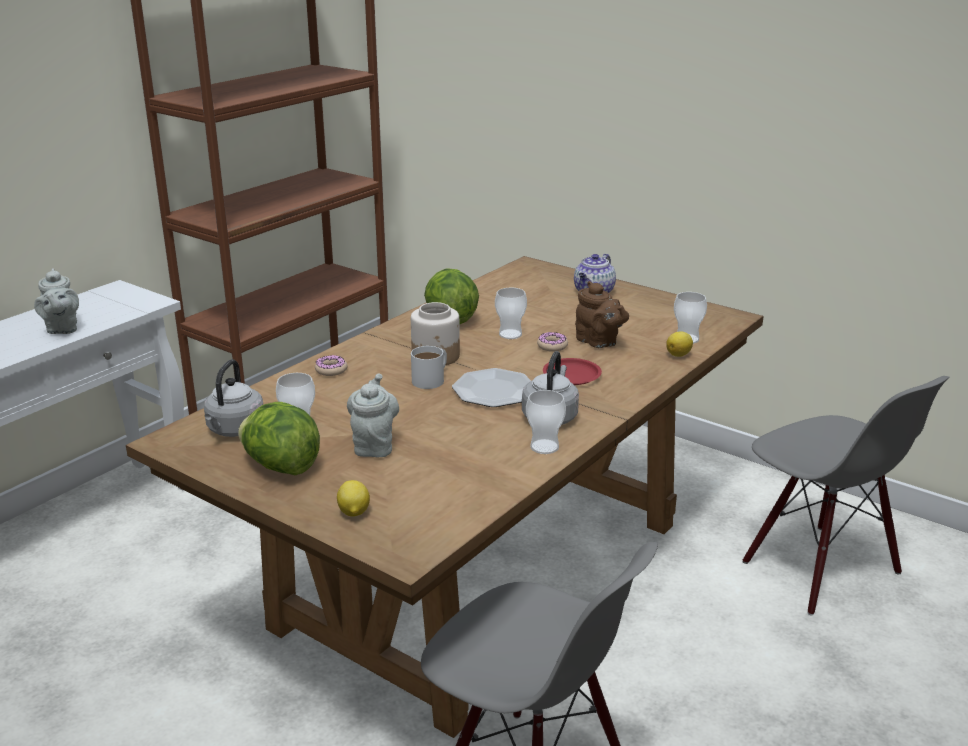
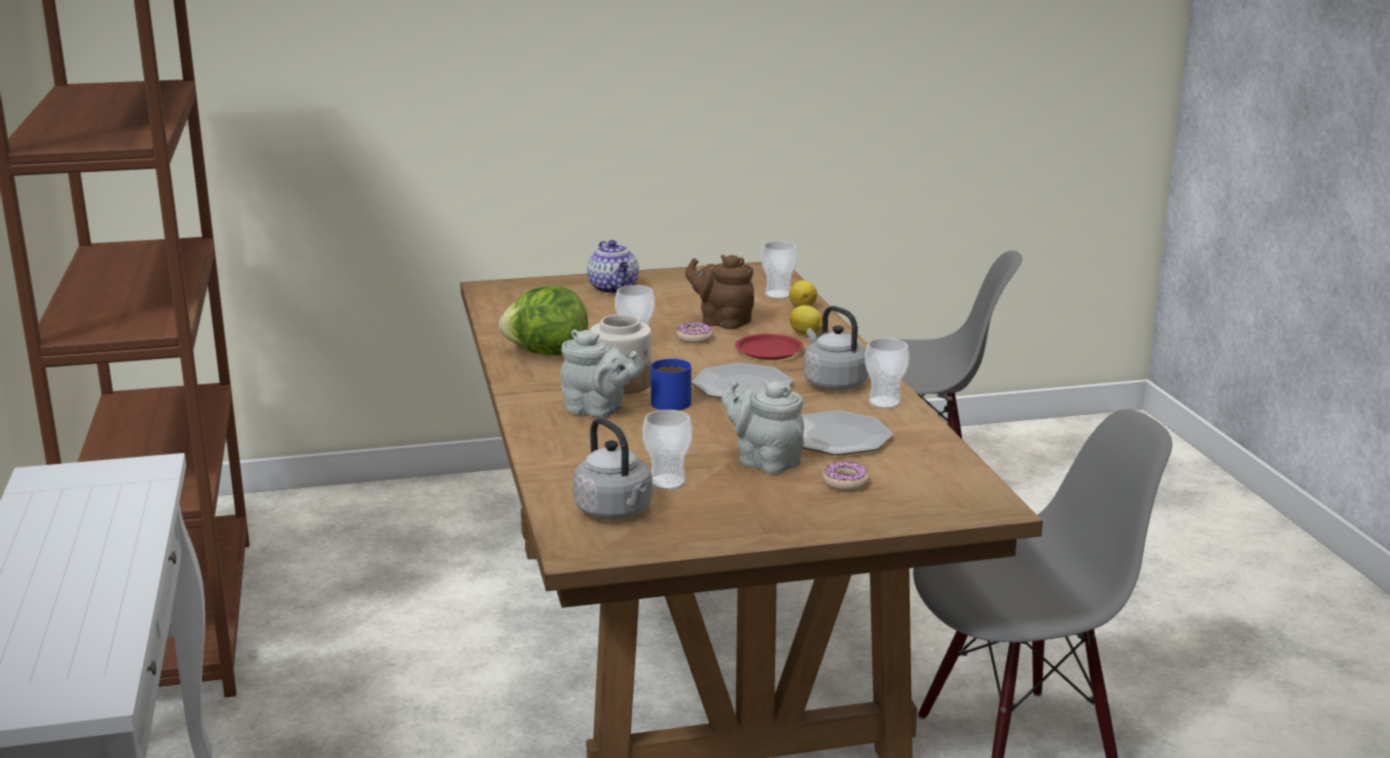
camera: 50 degrees left, 5 degrees down
(62, 329) = (107, 537): grey teapot -> grey teapot (599, 410)
(281, 467) = (739, 512): lettuce -> none
(331, 370) = (559, 433): donut -> donut (845, 483)
(353, 512) = (884, 506): lemon -> lemon (806, 334)
(432, 379) = (669, 400): white mug -> blue mug
(453, 453) = (837, 437): none -> plate
(599, 342) = (722, 322): brown teapot -> brown teapot turned 150 degrees counterclockwise

